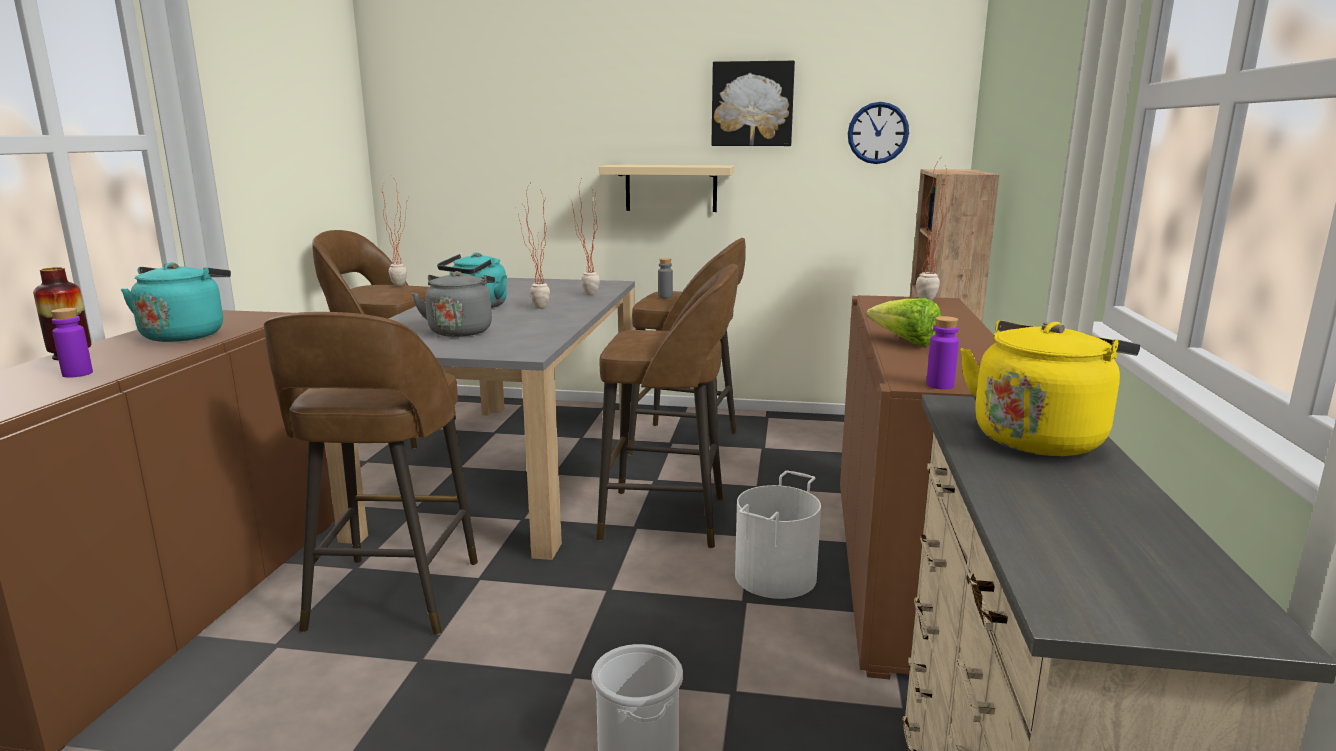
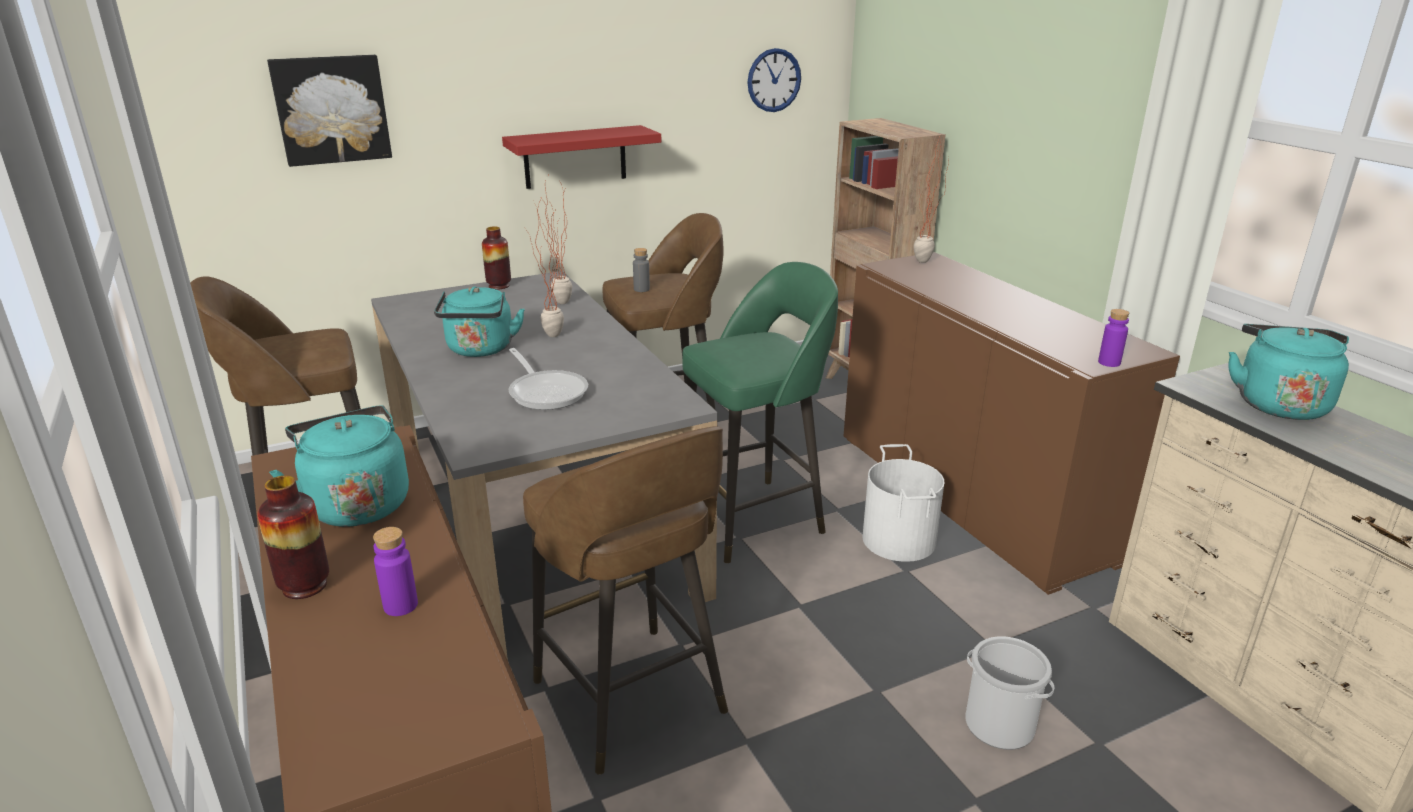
camera: 35 degrees left, 10 degrees up
(403, 284) = (302, 333): potted plant -> none
(461, 331) = (546, 392): grey kettle -> frying pan
(571, 282) = (499, 286): none -> vase
(668, 519) = (754, 518): brown stool -> green stool
(671, 188) = (575, 157): beige shelf -> red shelf
(752, 104) = (656, 56): picture -> picture (331, 109)
(905, 342) = (1004, 319): lettuce -> none
(1039, 438) = (1278, 403): yellow kettle -> turquoise kettle

